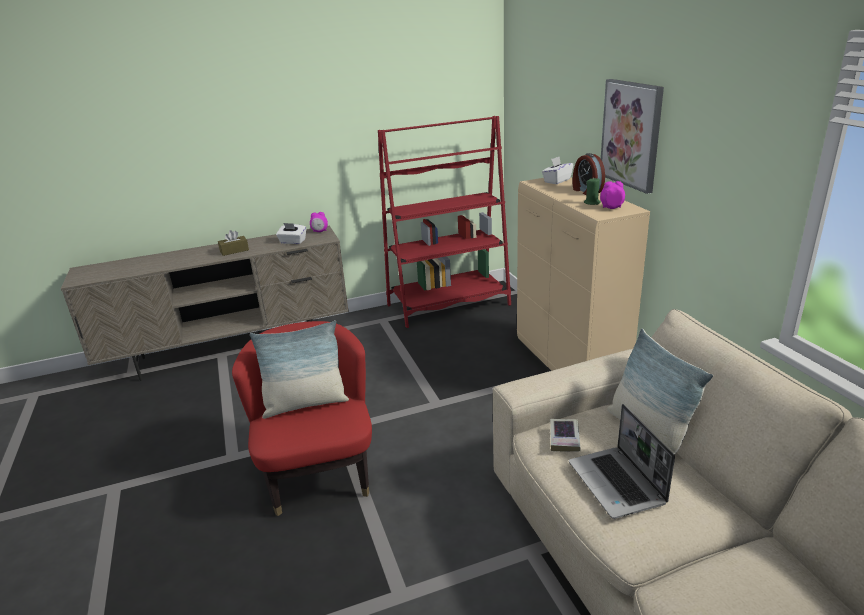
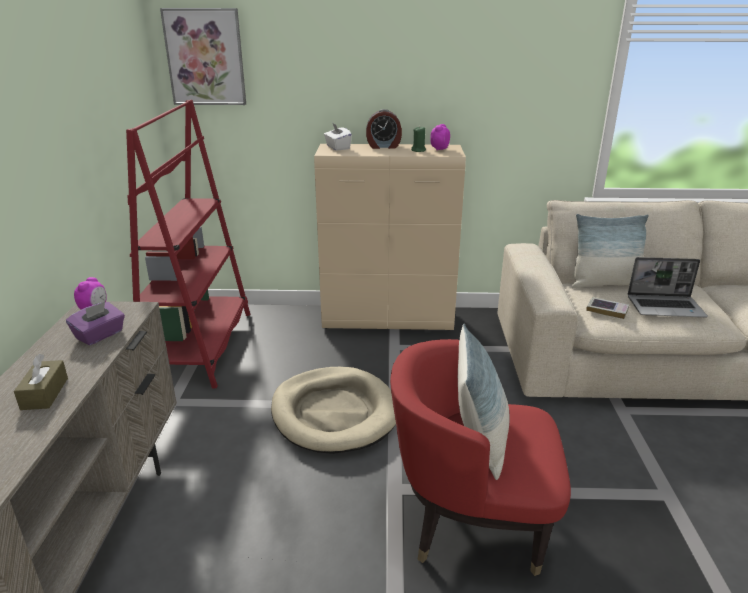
camera: 70 degrees left, 0 degrees up
(292, 242) = (100, 335): white tissue box -> purple tissue box
(409, 380) = (334, 413): none -> beige dog bed
(631, 134) = (419, 84): picture -> picture (205, 57)

